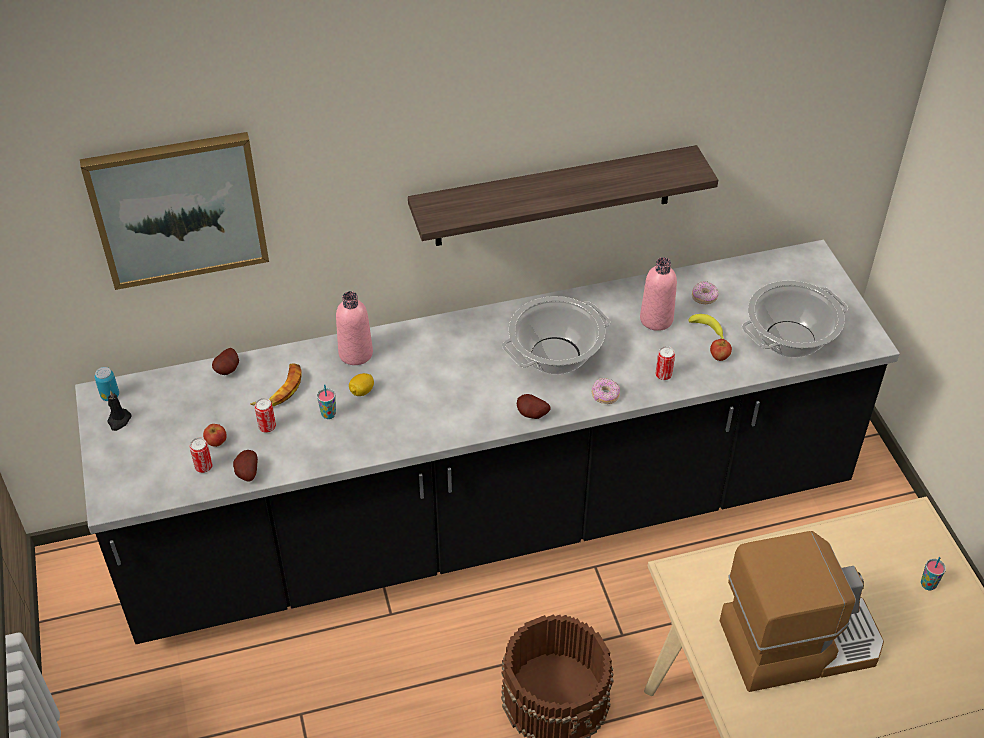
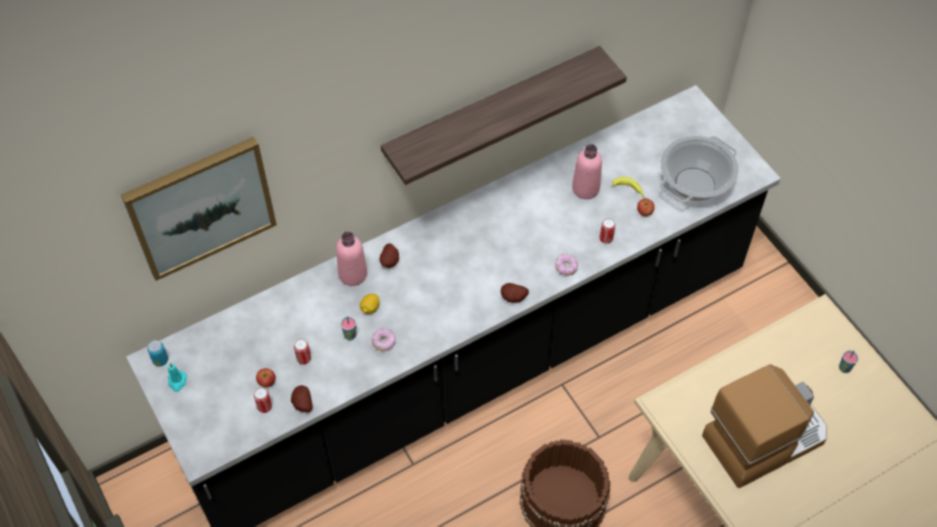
camera: 15 degrees left, 10 degrees up
(119, 420) = (177, 381): black candle -> turquoise candle
(229, 370) = (252, 313): potato -> potato (390, 261)
(280, 389) = (302, 321): banana -> none
(555, 355) = (515, 240): cooking pot -> none
(704, 298) = (617, 160): donut -> donut (384, 342)

